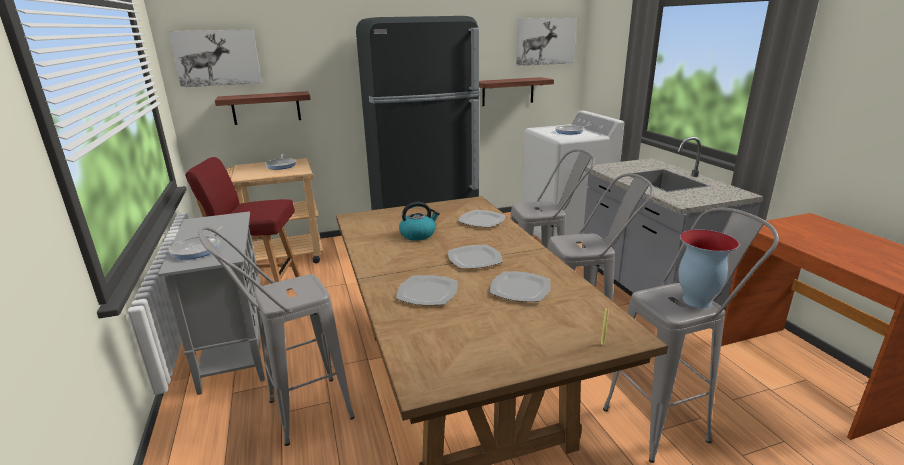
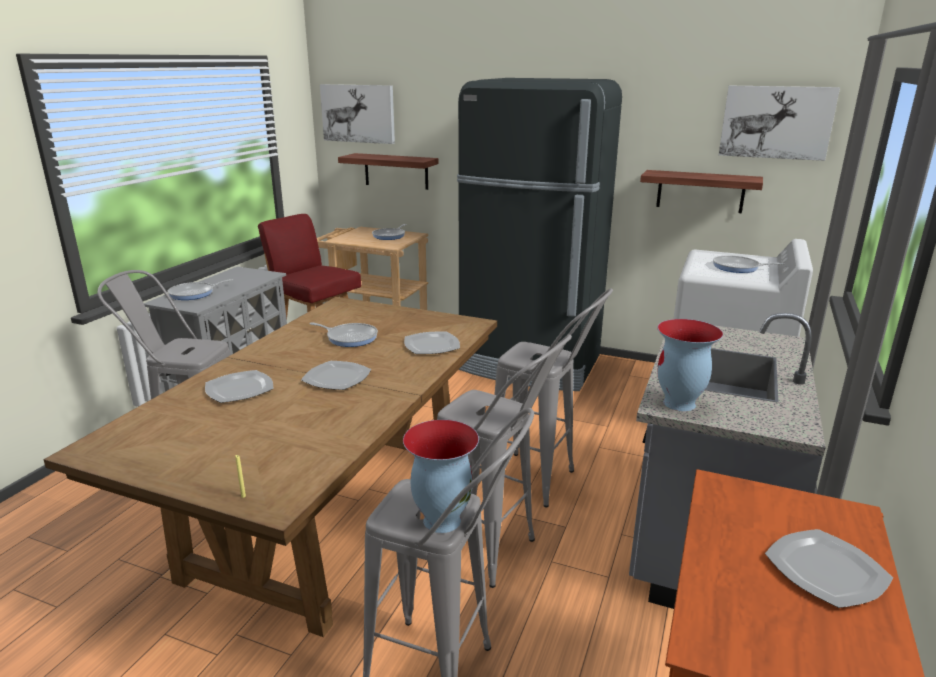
camera: 40 degrees right, 0 degrees up
(418, 234) = (350, 337): kettle -> frying pan
(519, 289) = (303, 420): plate -> plate (824, 570)
(685, 199) = (679, 404): none -> vase

